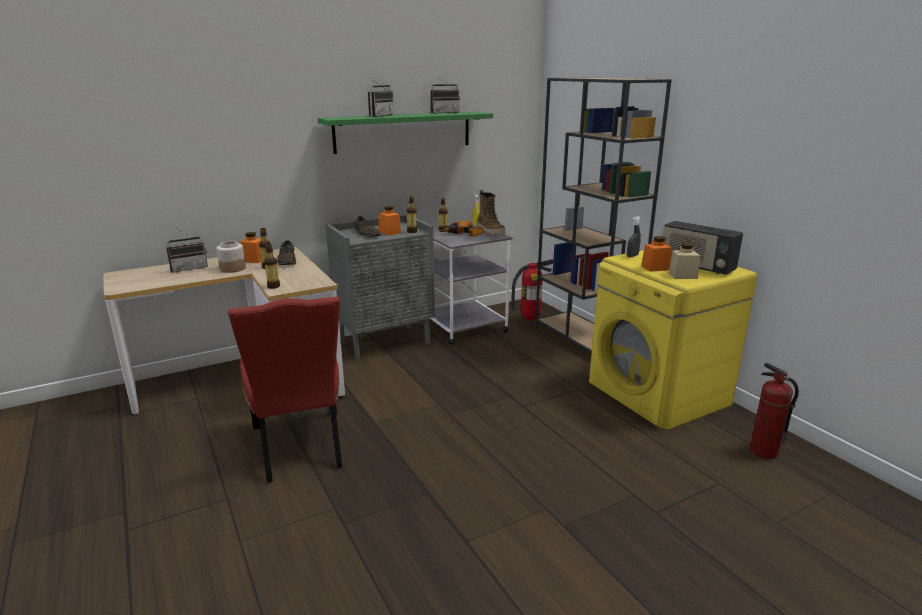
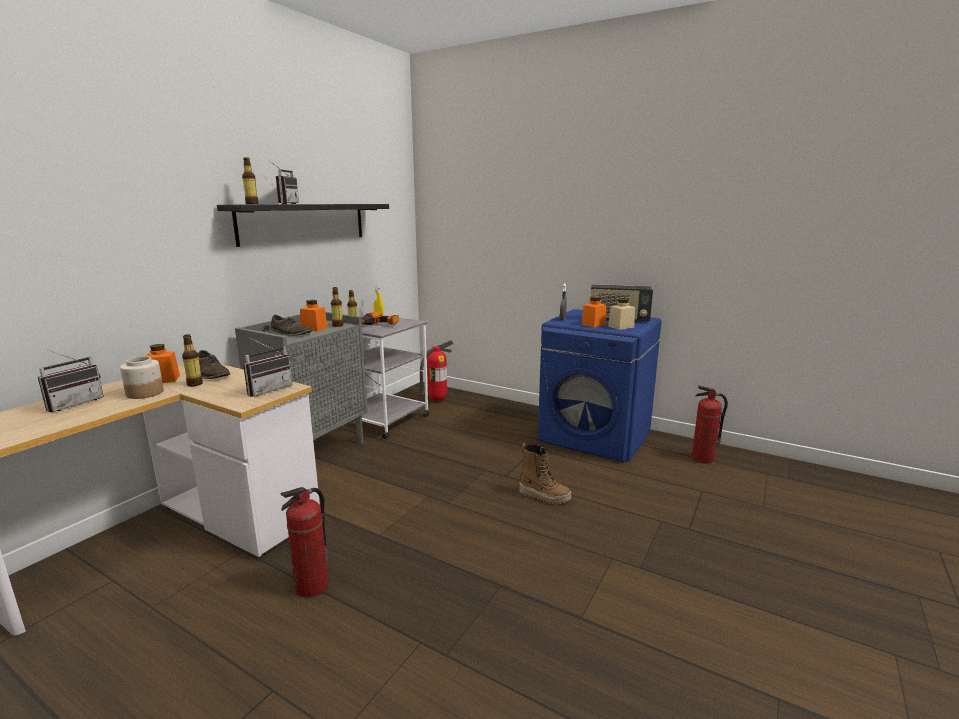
camera: 30 degrees left, 5 degrees down
(273, 286) = (233, 401): bottle -> bottle (252, 204)
(299, 444) = (312, 587): red chair -> fire extinguisher
(403, 132) = (304, 222): green shelf -> black shelf
(444, 113) = (342, 203): radio -> radio (268, 389)
(490, 233) = (402, 320): boot -> boot (544, 496)
(584, 341) = (500, 409): bookcase -> none
(656, 394) = (594, 437): yellow washing machine -> blue washing machine

